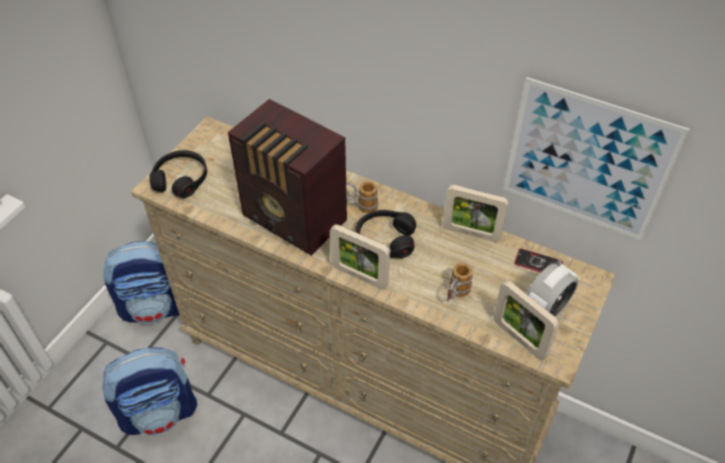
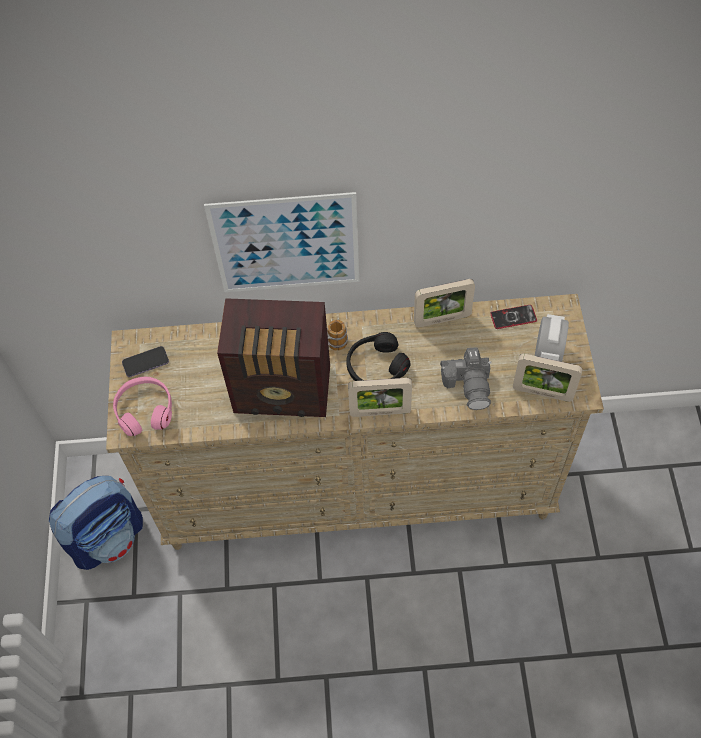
camera: 30 degrees left, 10 degrees up
(160, 412) = (194, 631): backpack -> none
(181, 179) = (145, 410): black headphones -> pink headphones
(210, 148) = (145, 362): none -> phone
(455, 296) = (469, 384): mug -> camera
(587, 161) = (533, 220): picture -> picture (286, 244)

